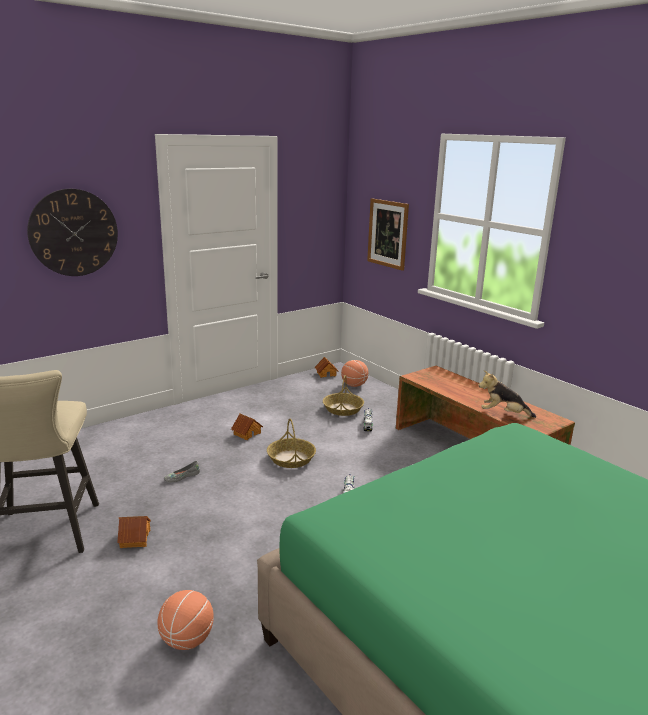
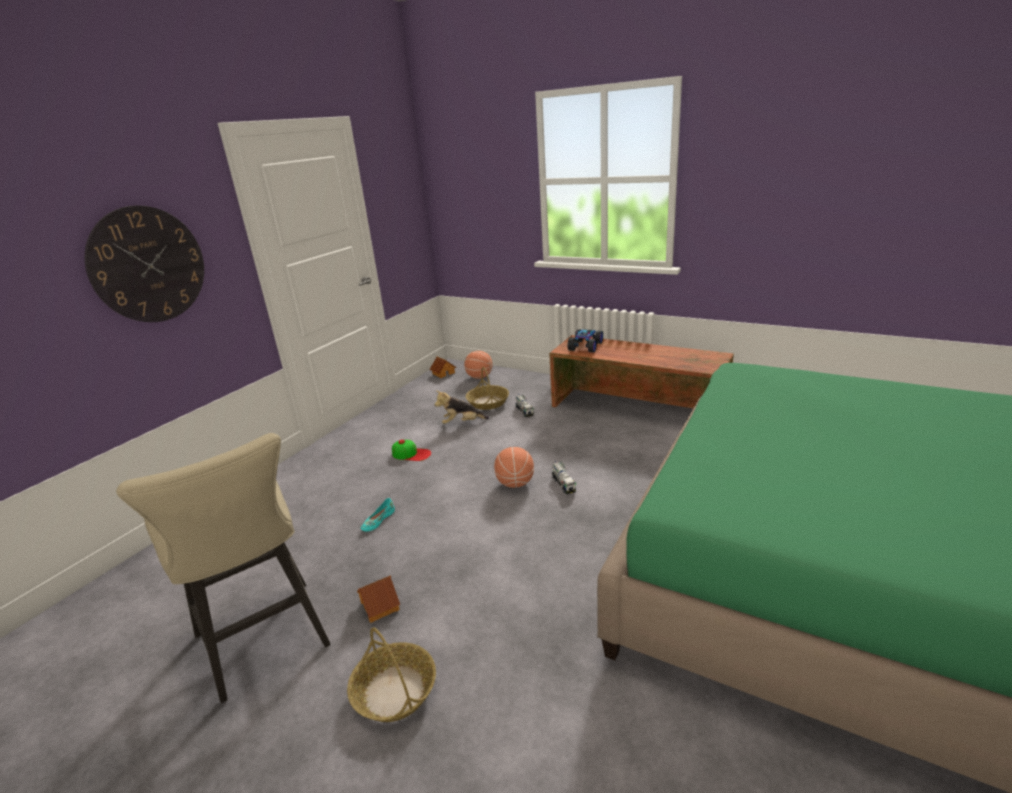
camera: 20 degrees left, 5 degrees up
(182, 476) = (378, 520): grey shoe -> turquoise shoe
(187, 640) = (528, 691): basketball -> basketball (515, 483)
(247, 433) = (411, 454): toy house -> cap
(291, 459) = (478, 465): basket -> basket (395, 691)
(388, 233) = (485, 211): picture -> none
(437, 379) = (586, 346): none -> toy car
(503, 414) = (672, 362): plush toy -> plush toy (462, 423)

